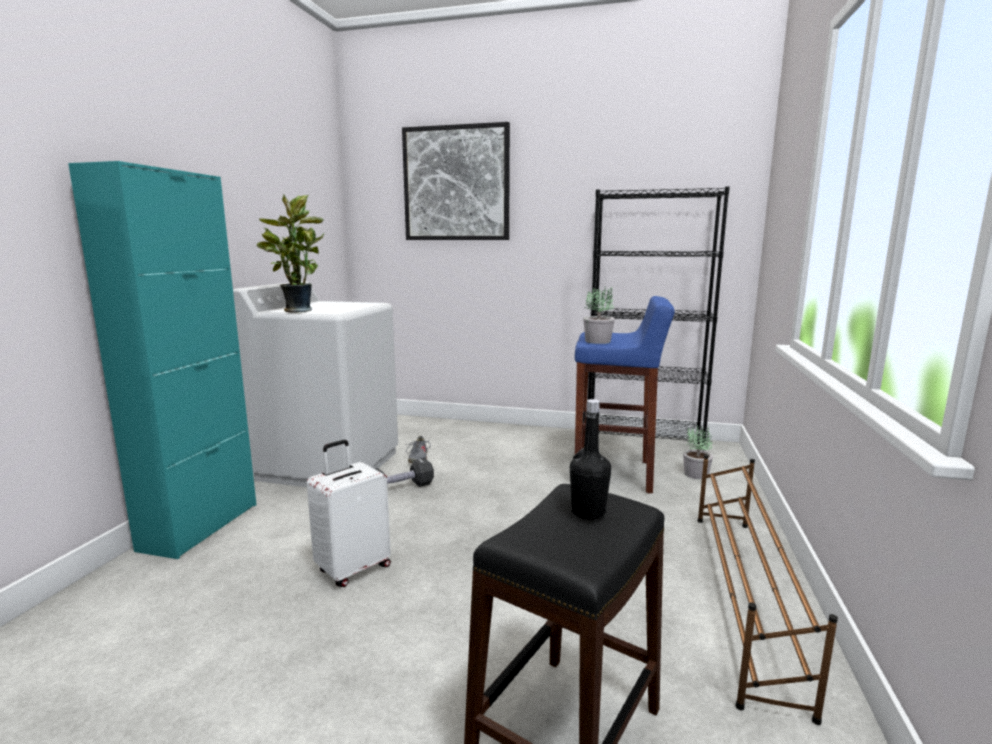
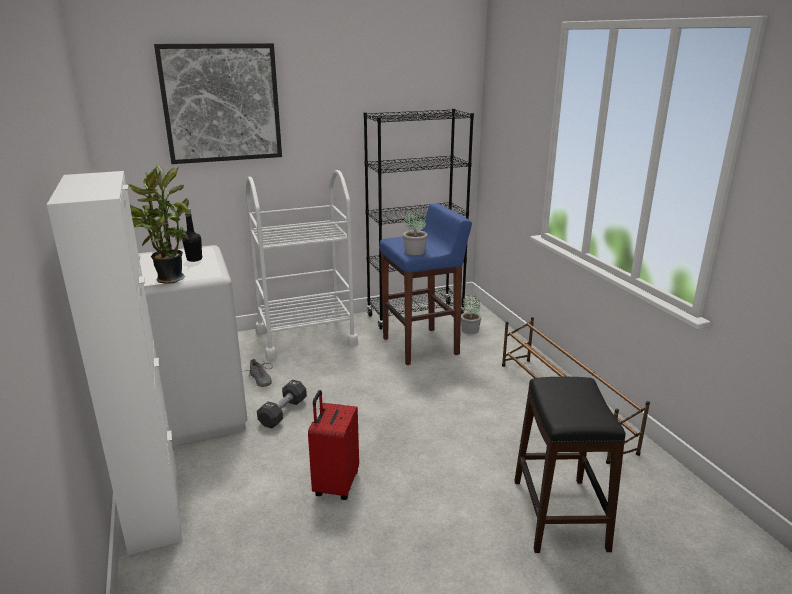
camera: 35 degrees left, 10 degrees up
(200, 526) = (154, 510): turquoise cabinet -> white cabinet
(353, 568) = (335, 484): white suitcase -> red suitcase
(504, 436) = (305, 337): none -> white cart
(588, 512) = (571, 392): black bottle -> black bottle (194, 259)

